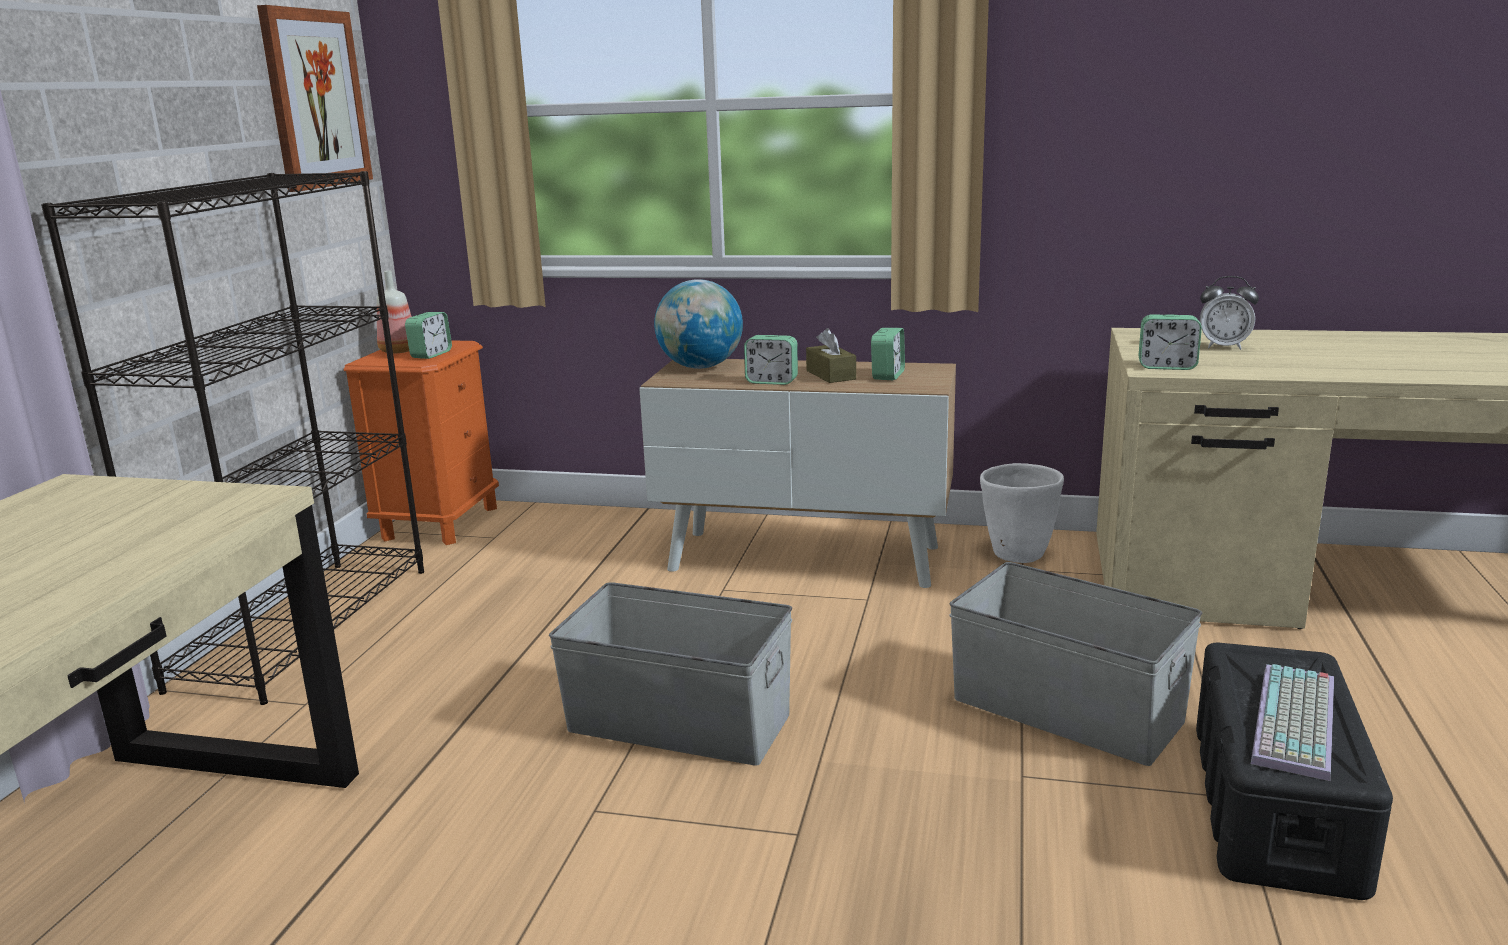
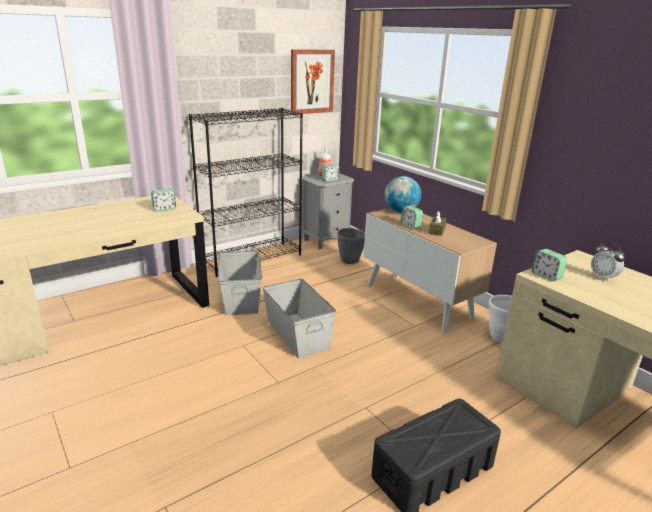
camera: 40 degrees right, 5 degrees up
(439, 523) = (326, 240): orange nightstand -> grey nightstand
(559, 542) = (350, 261): none -> grey planter
(888, 375) = (457, 238): alarm clock -> alarm clock (164, 209)
(1066, 709) = (418, 397): grey storage box -> grey storage box (241, 297)
(1298, 723) = (431, 439): keyboard -> none

